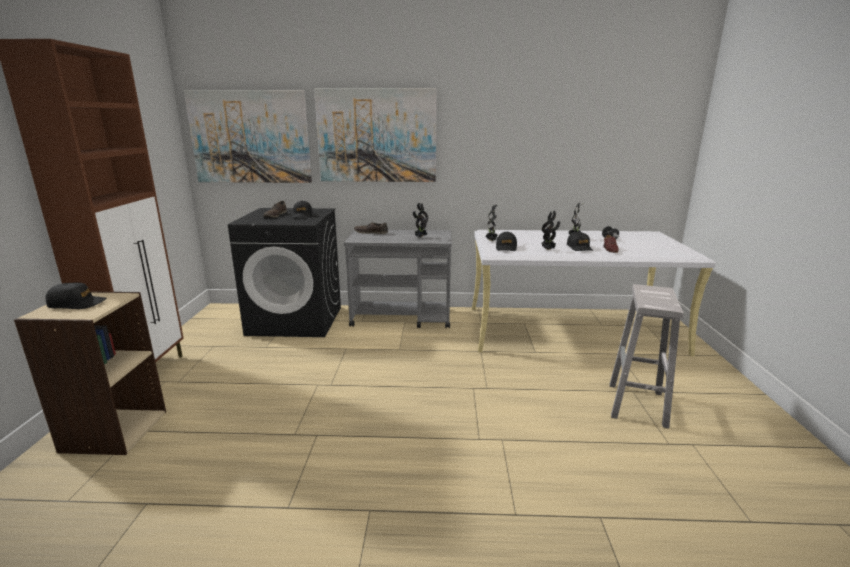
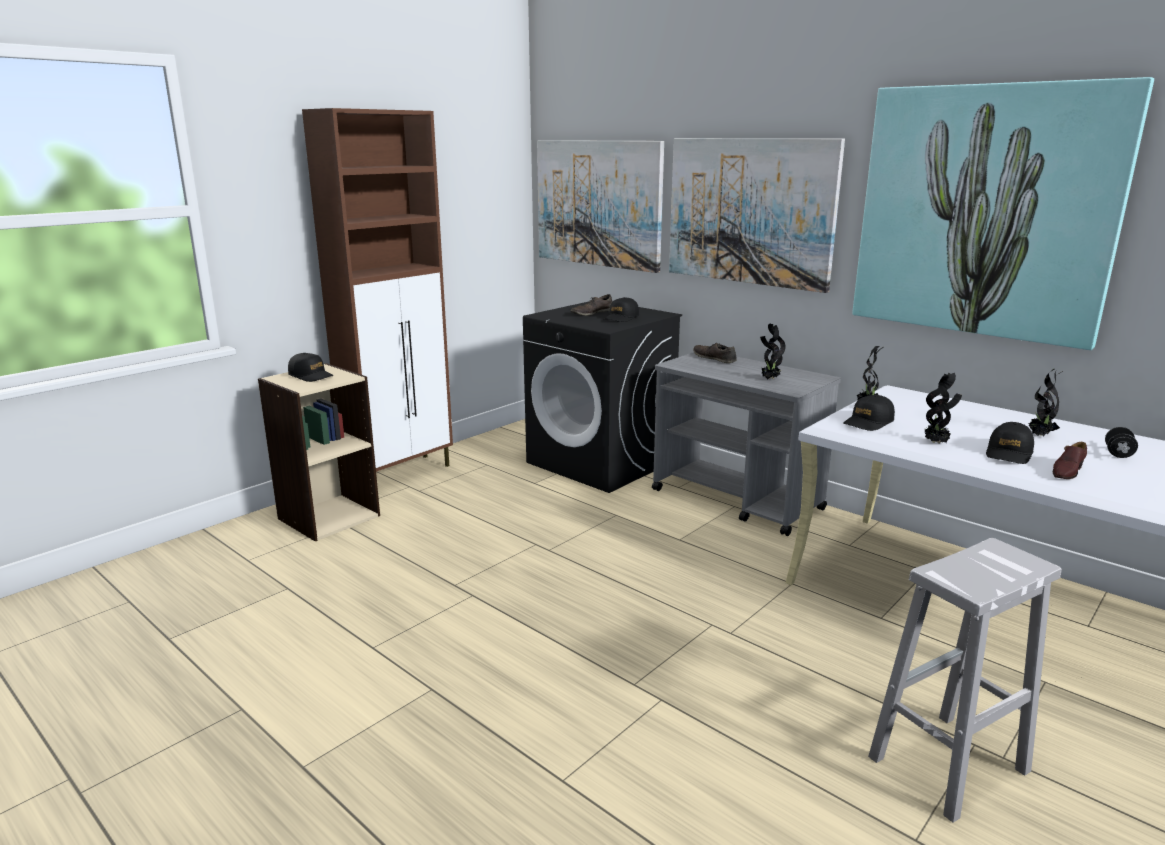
camera: 40 degrees right, 0 degrees up
(519, 128) = (985, 212): none -> picture

